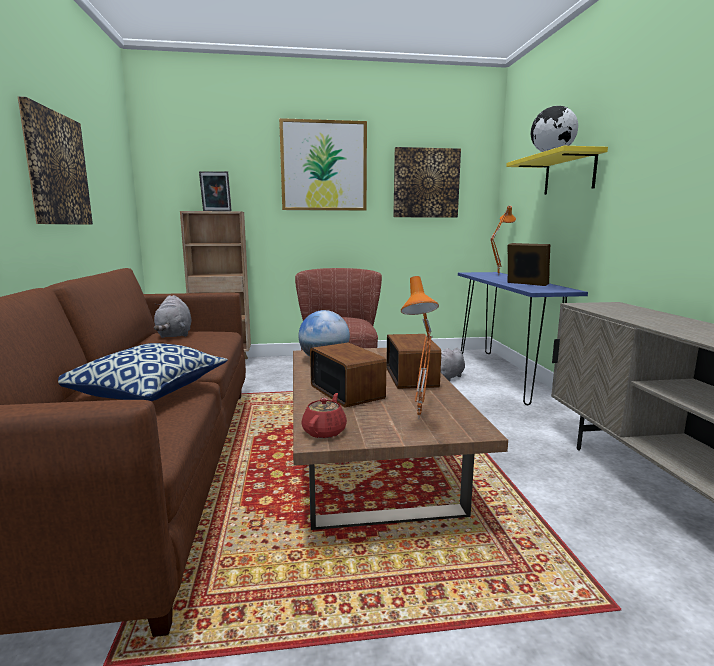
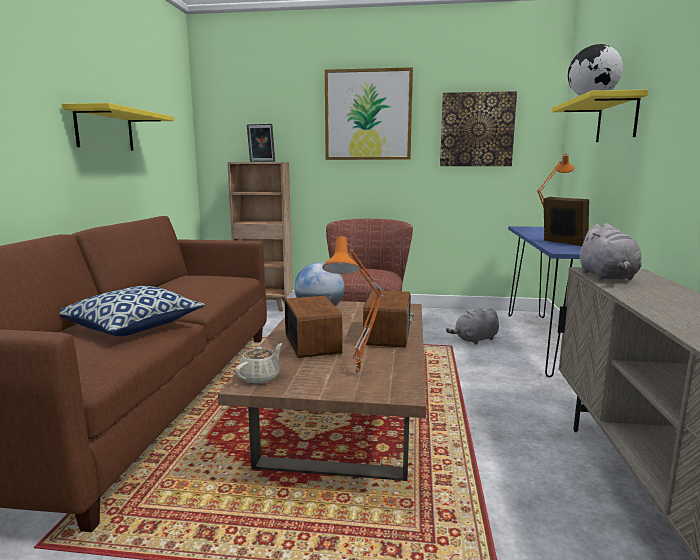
camera: 15 degrees right, 0 degrees up
(56, 169) = (105, 130): picture -> yellow shelf
(174, 335) = (196, 278): grey plush toy -> grey plush toy (607, 277)
(325, 431) = (260, 378): red teapot -> beige teapot

